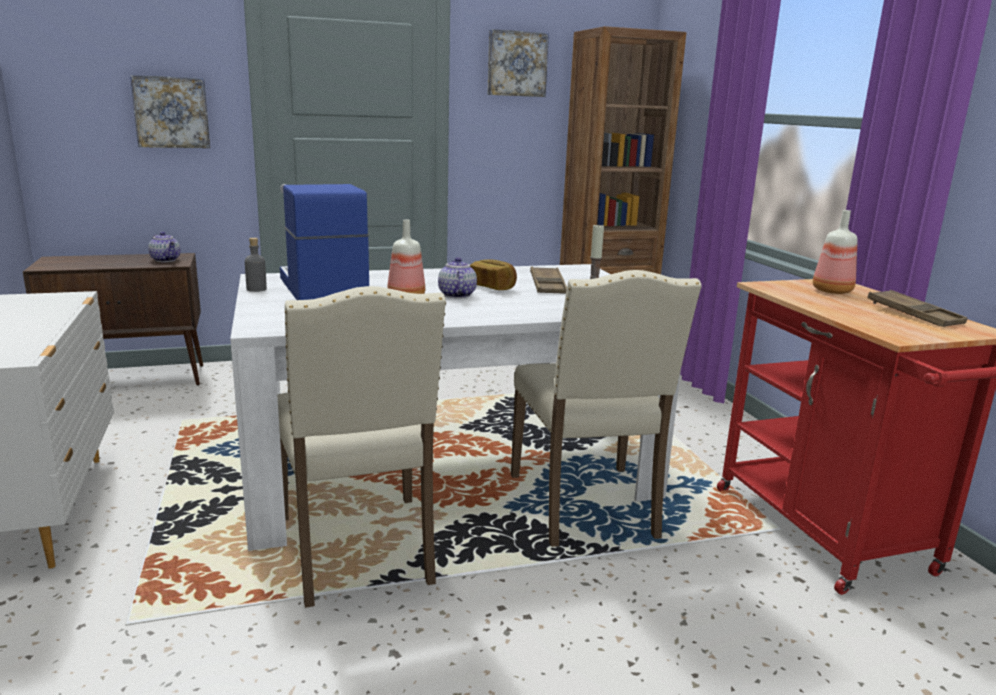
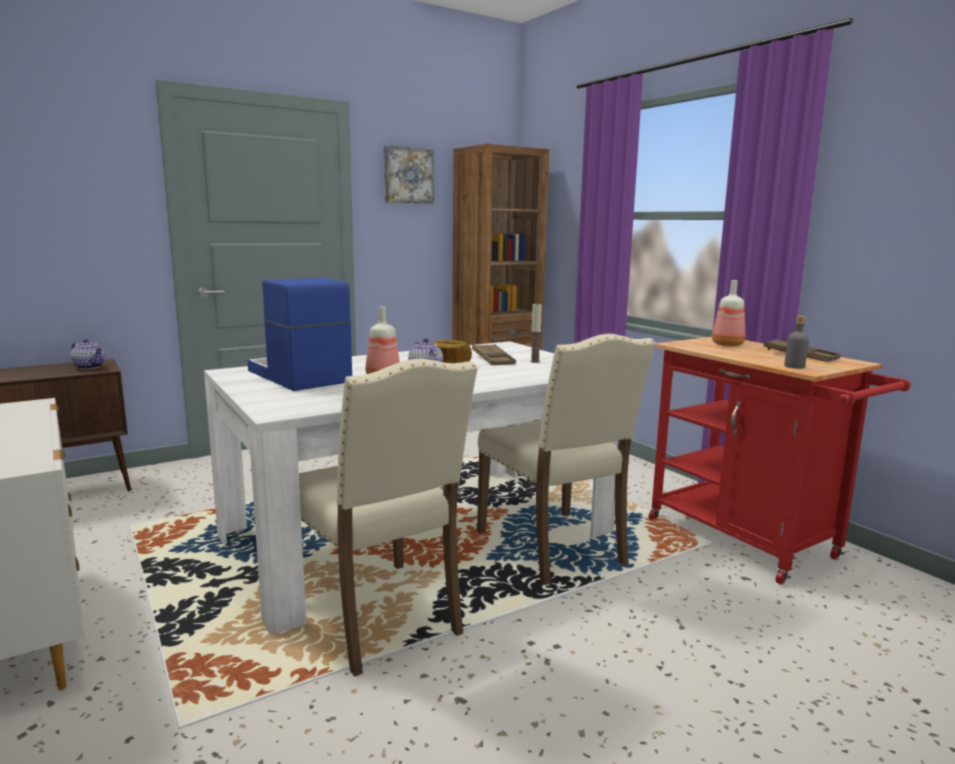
camera: 15 degrees left, 5 degrees down
(171, 112) = (86, 221): picture -> none
(256, 289) = (235, 381): grey bottle -> grey bottle (794, 366)

